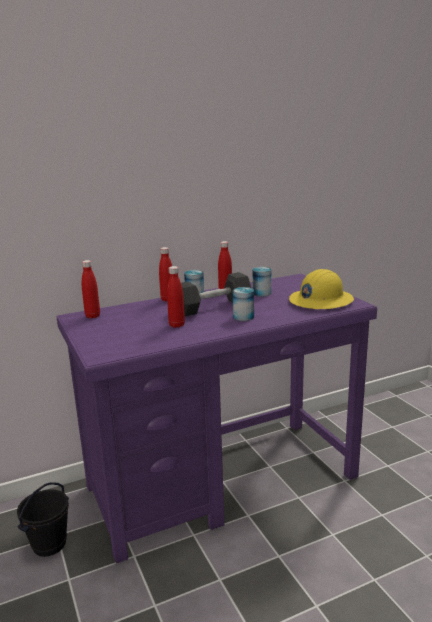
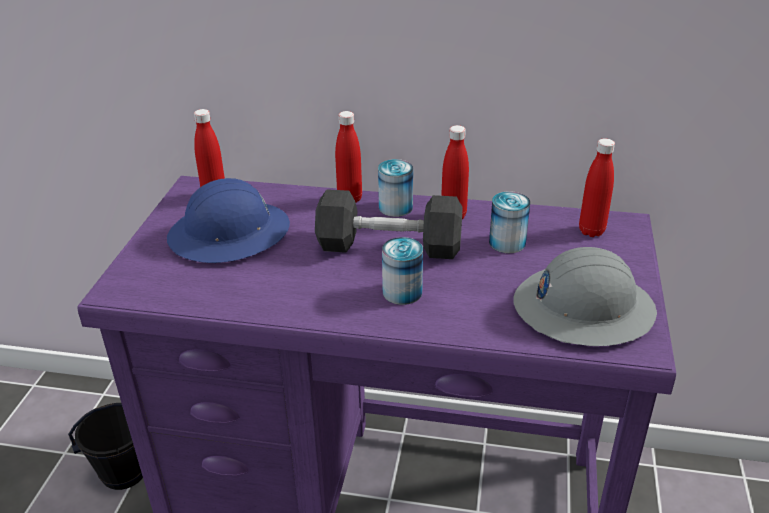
camera: 35 degrees right, 15 degrees up
(127, 324) = (230, 234): none -> blue hard hat
(176, 325) = (287, 267): red bottle -> red bottle (591, 231)
(320, 301) = (582, 308): yellow hard hat -> grey hard hat

